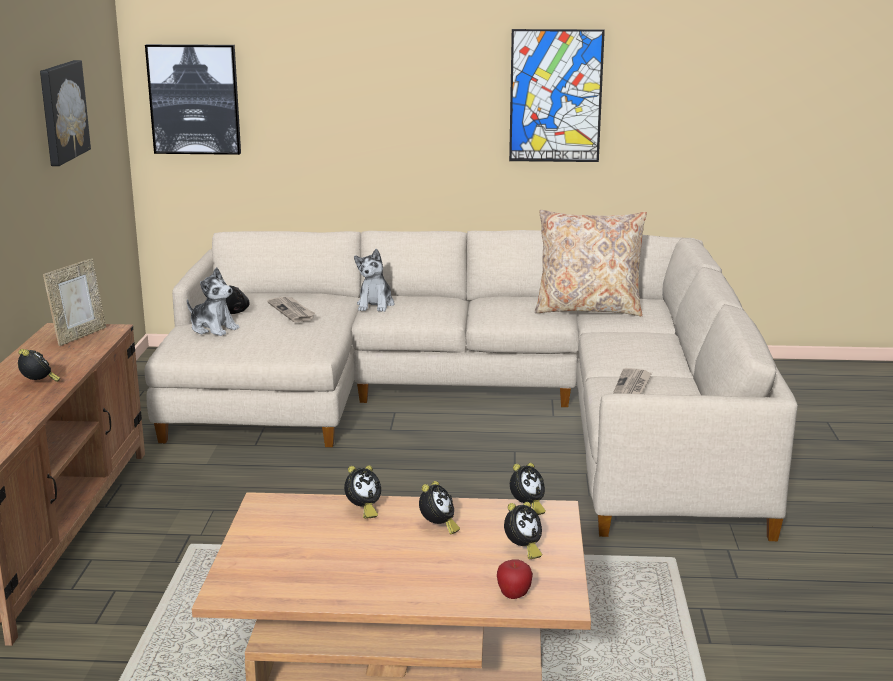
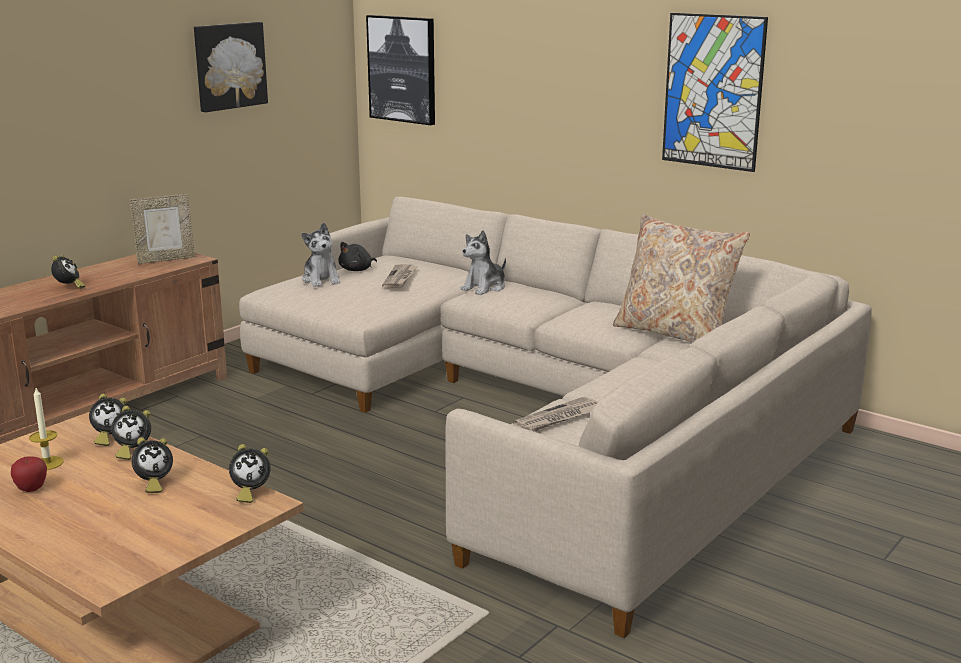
camera: 35 degrees right, 0 degrees up
(307, 544) = (47, 463): none -> candle
(514, 596) = (90, 561): apple -> apple (31, 489)
(522, 550) = (173, 527): alarm clock -> alarm clock (110, 438)

